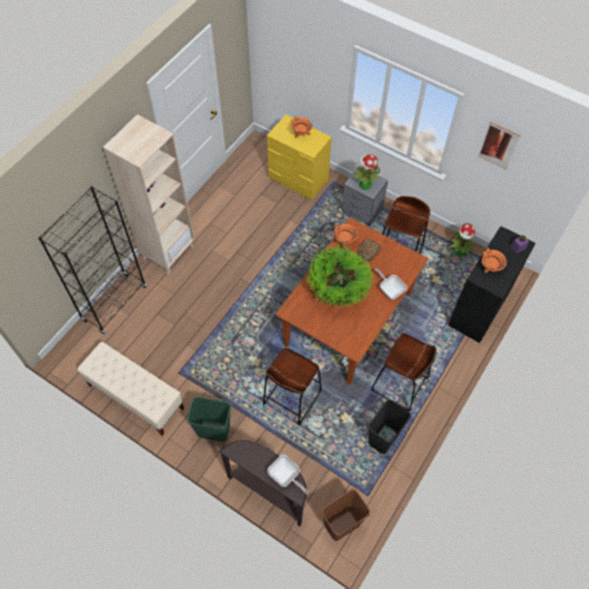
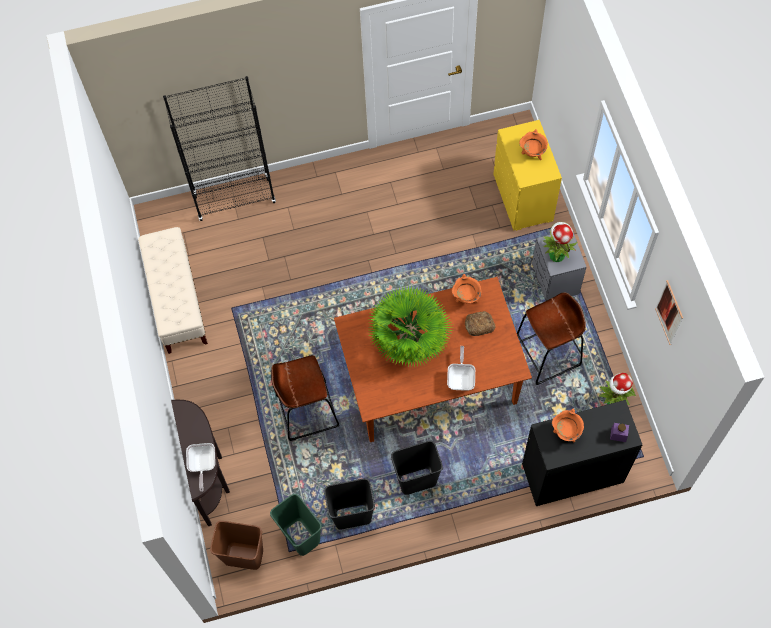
camera: 45 degrees right, 5 degrees up
(168, 252) = (325, 183): beige bookcase -> none
(213, 431) = (213, 384): green trash can -> green trash can (300, 536)
(400, 384) = (416, 480): brown stool -> black trash can

